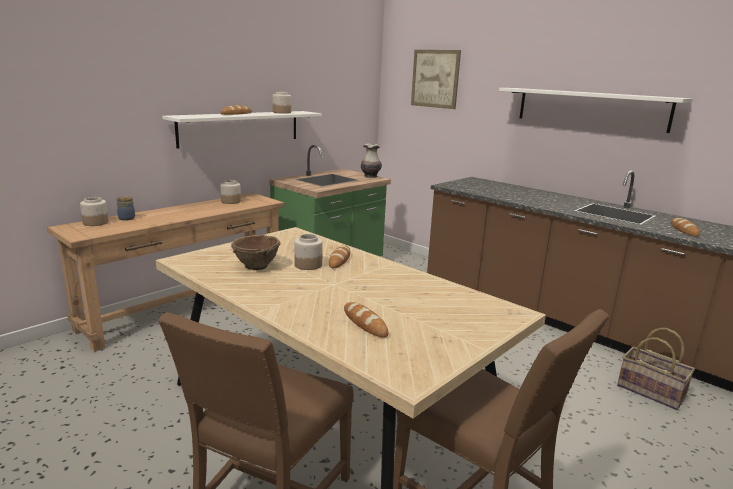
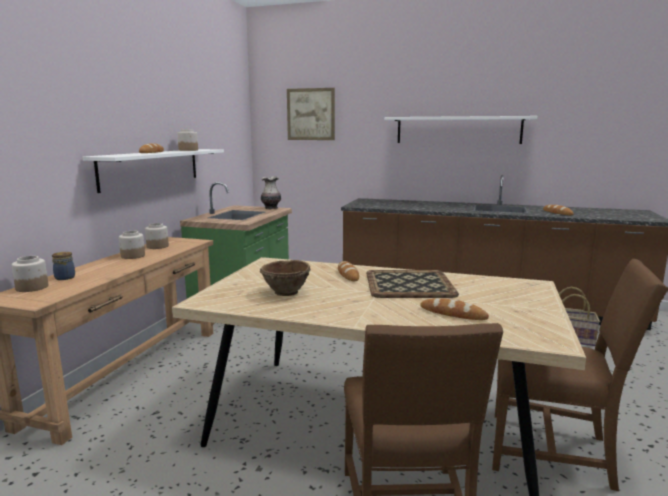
camera: 25 degrees left, 5 degrees down
(308, 265) = (329, 283): jar -> jar (132, 256)
(379, 282) = (410, 284): none -> tray

